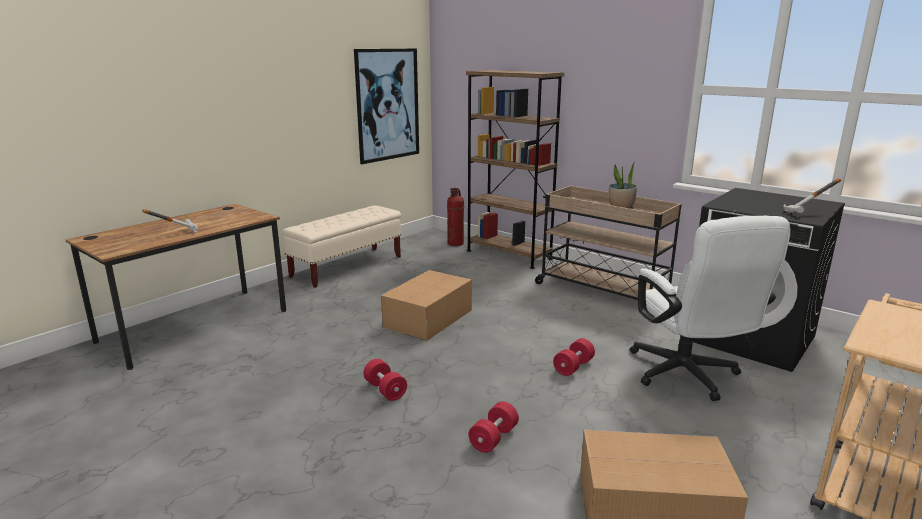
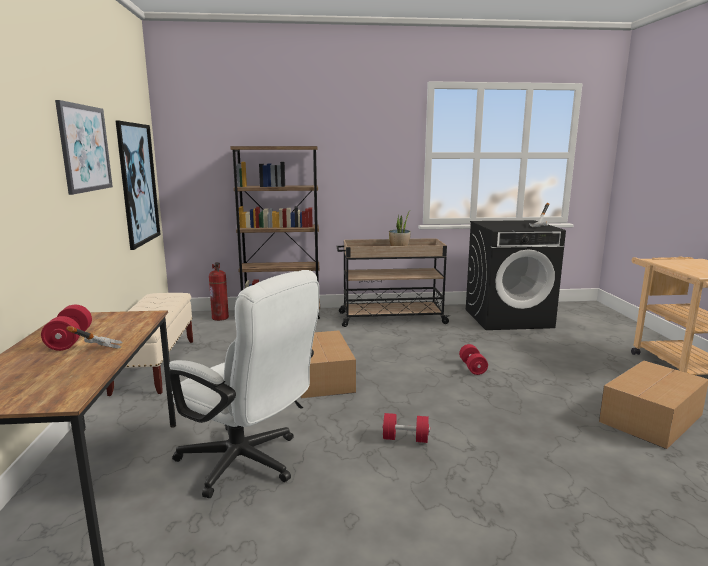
camera: 45 degrees left, 5 degrees down
(297, 76) = (85, 148): none -> picture
(493, 438) = (527, 429): red dumbbell -> red dumbbell (70, 340)
(688, 377) = (528, 348): white office chair -> white office chair (248, 464)

